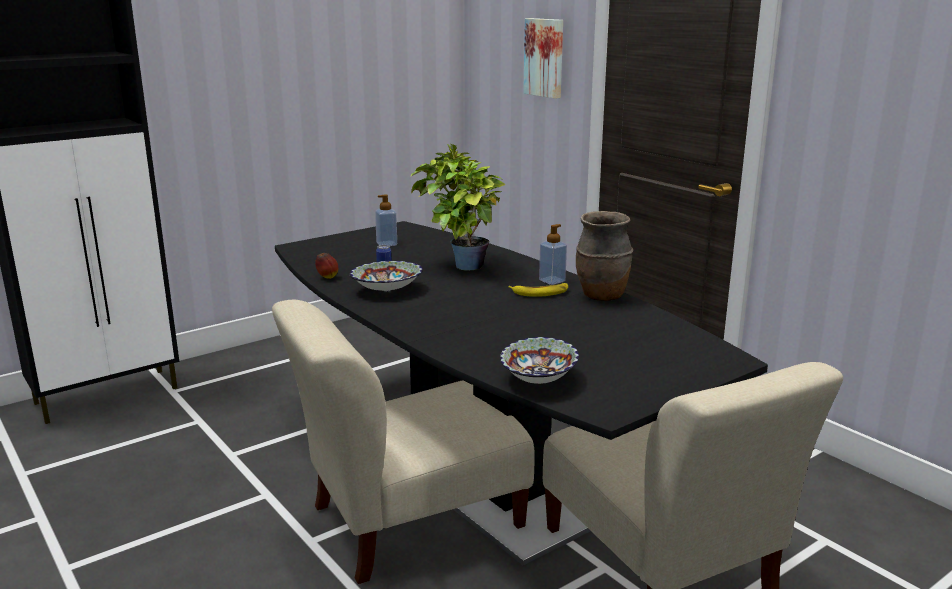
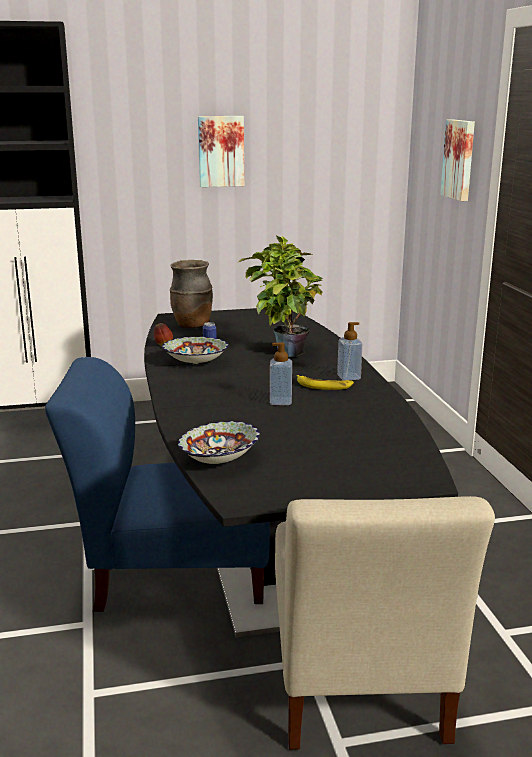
camera: 25 degrees right, 0 degrees up
(284, 58) = (220, 151): none -> picture
(386, 244) = (246, 324): soap dispenser -> soap dispenser (280, 401)
(408, 522) = (173, 573): beige chair -> blue chair
(602, 296) = (376, 399): brown vase -> brown vase (192, 326)

